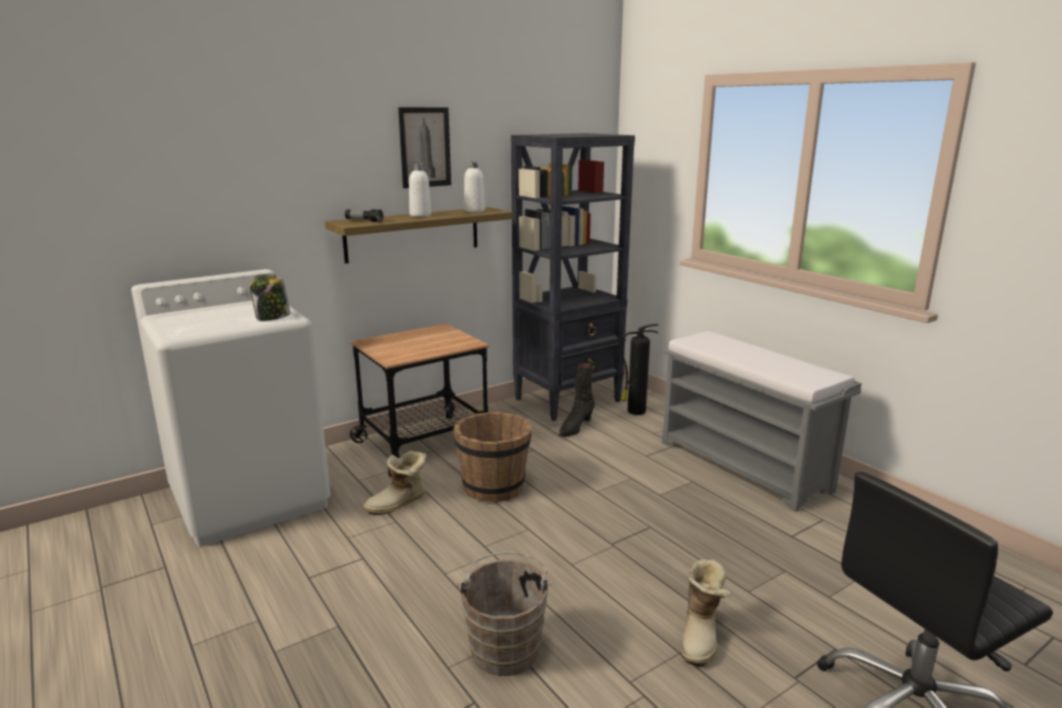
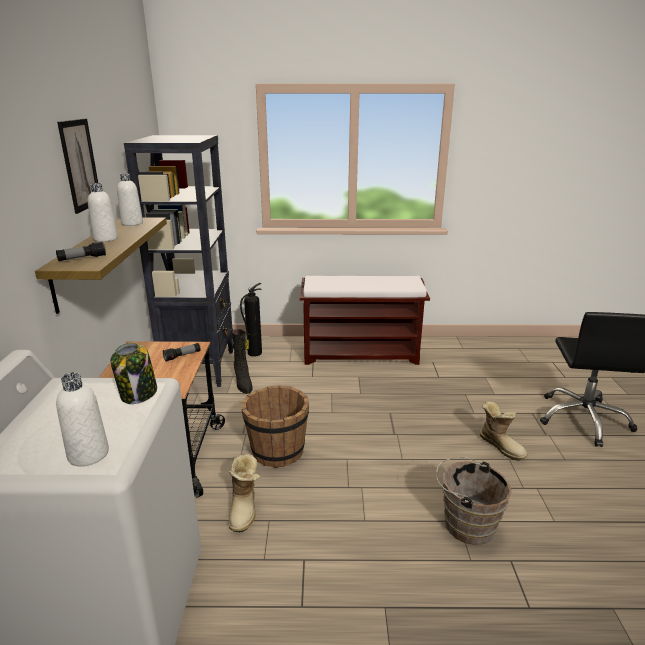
camera: 55 degrees left, 5 degrees up
(187, 328) = (88, 454): none -> white bottle
(448, 345) = (182, 356): none -> flashlight
(744, 466) = (361, 354): grey bench -> brown bench

